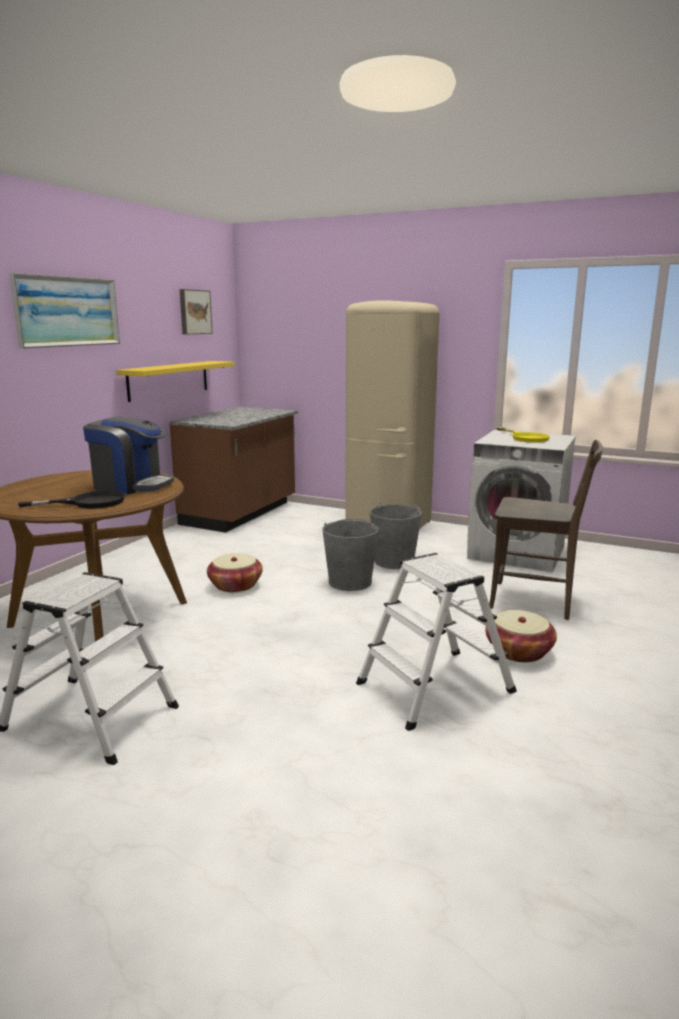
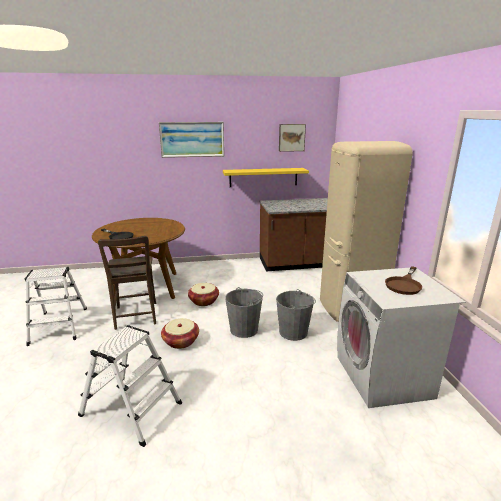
camera: 55 degrees right, 5 degrees up
(131, 485) = (153, 233): coffee machine -> none
(518, 651) = (202, 431): basket -> basket (181, 341)
(526, 438) = (404, 284): yellow frying pan -> brown frying pan
(537, 601) = (297, 416): brown chair -> brown chair (136, 317)

